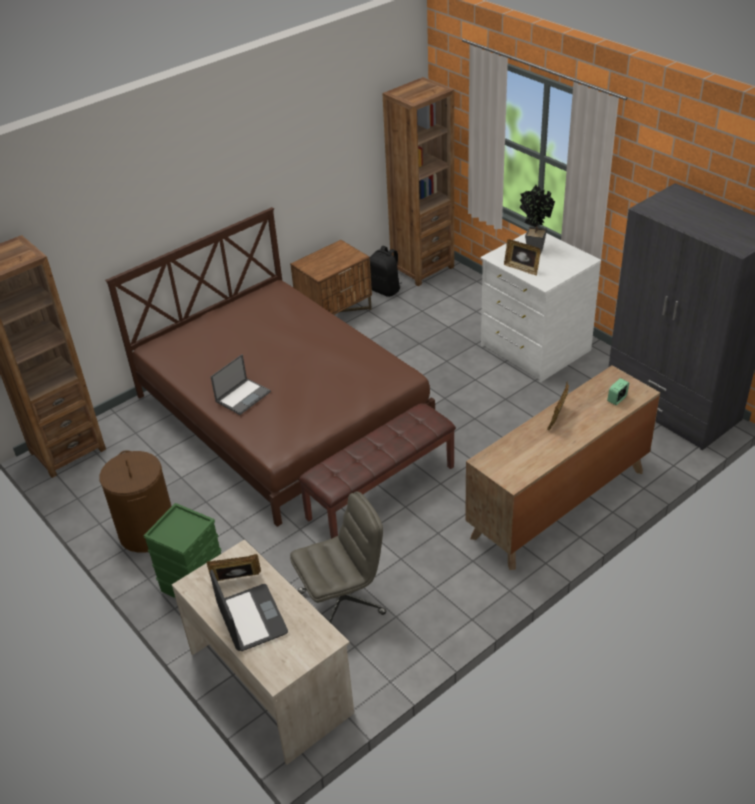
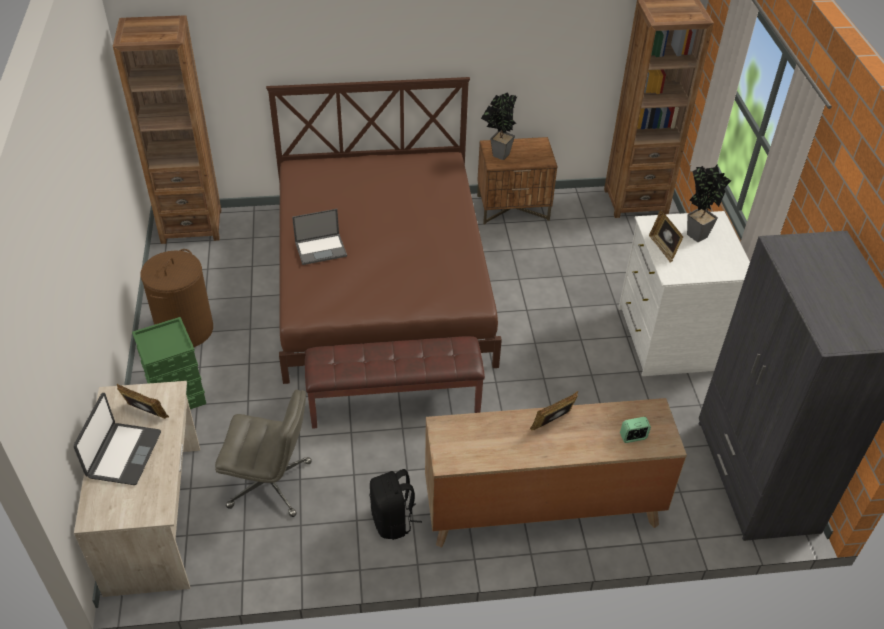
camera: 30 degrees right, 5 degrees up
(316, 268) = (498, 155): none -> potted plant
(385, 290) = (580, 206): black backpack -> black backpack (393, 521)

